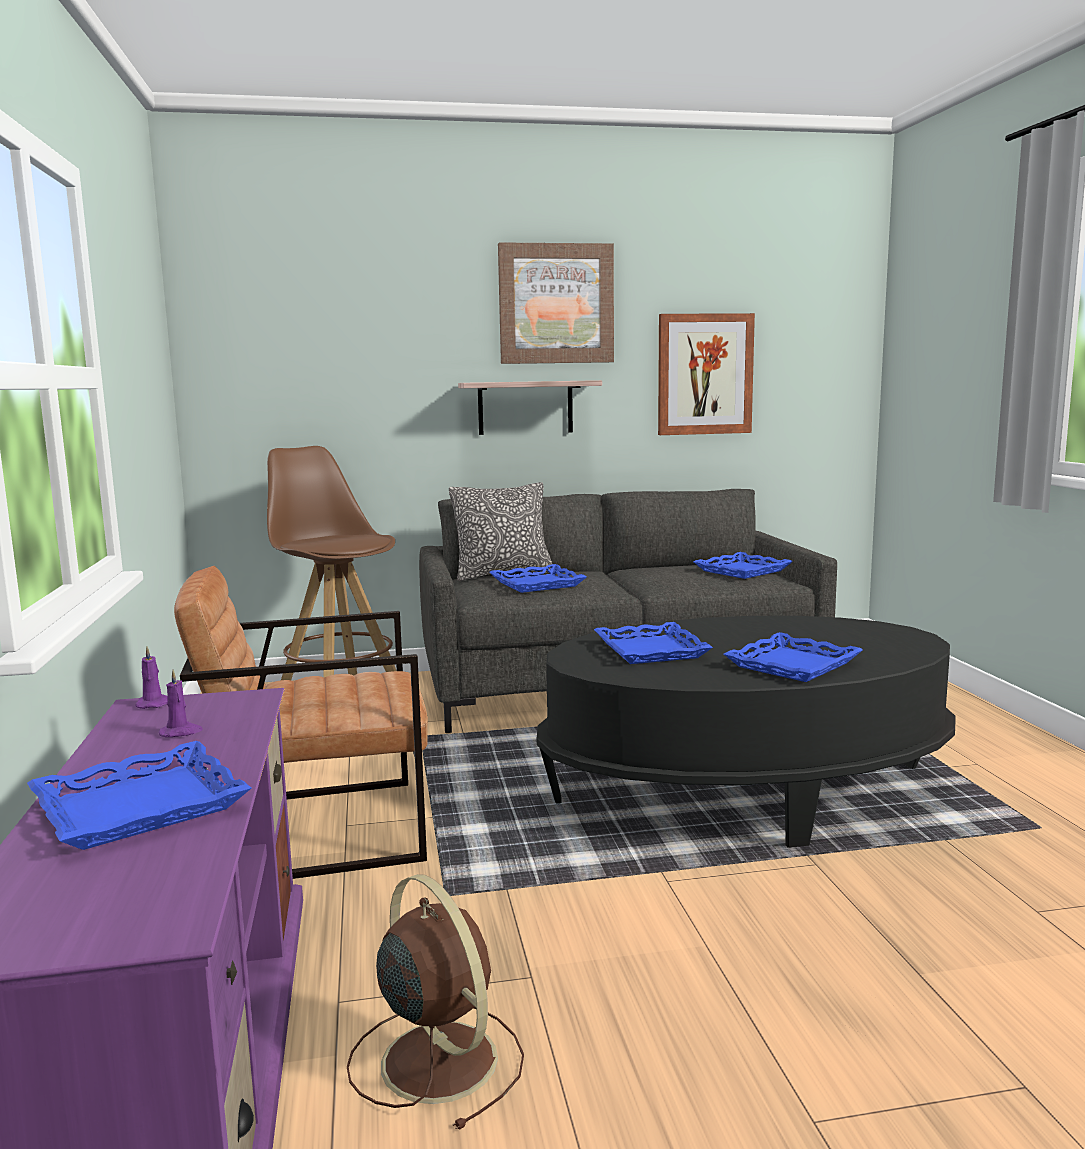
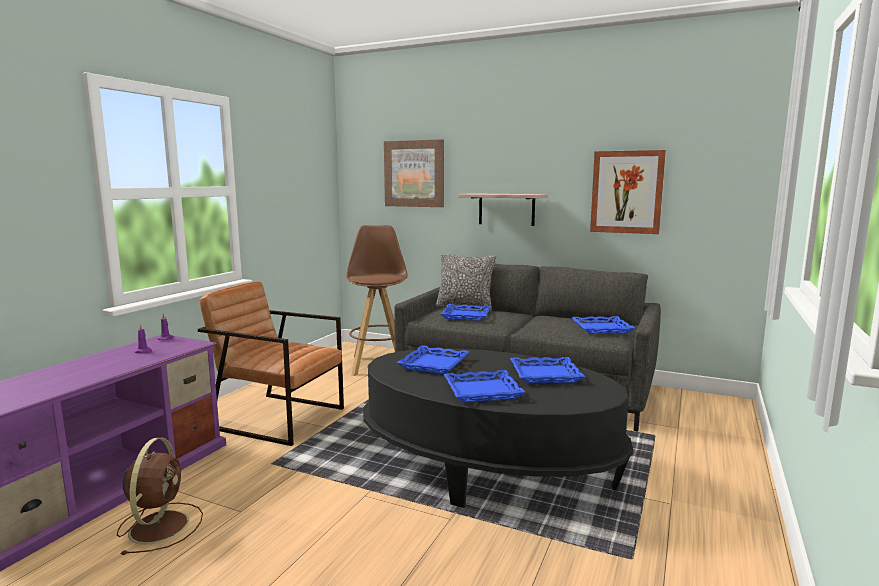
camera: 35 degrees right, 0 degrees up
(140, 807) = (67, 375): blue tray -> blue tray (545, 375)
(556, 304) = (527, 146): picture -> picture (414, 173)

